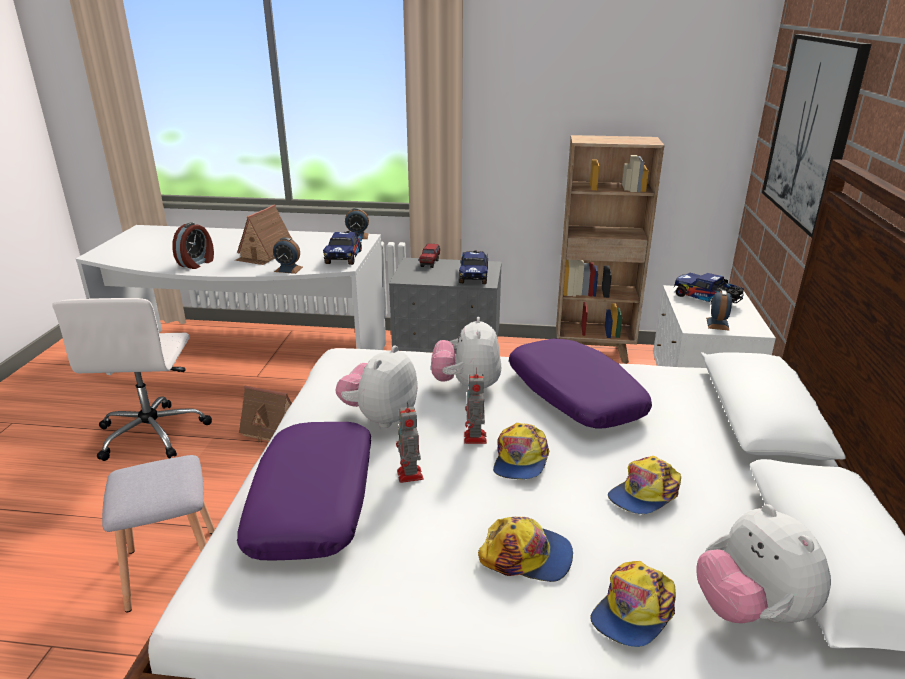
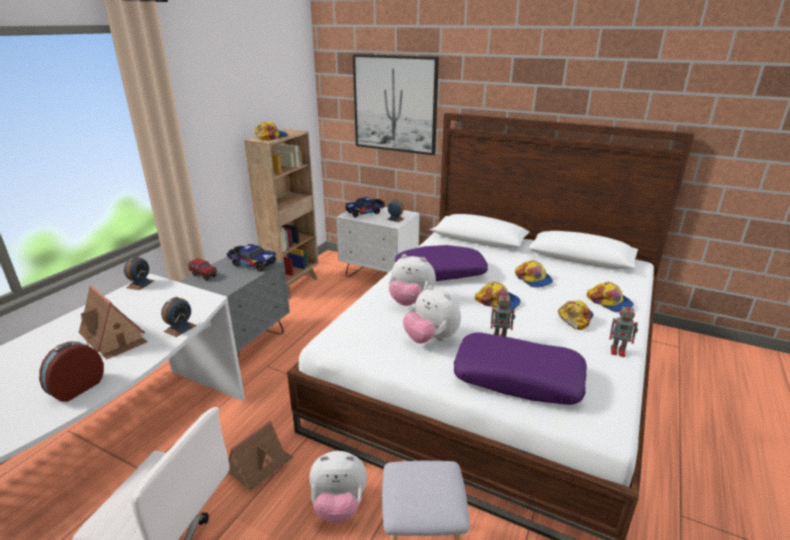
camera: 70 degrees left, 0 degrees up
(197, 263) = (77, 388): alarm clock -> alarm clock turned 105 degrees counterclockwise
(344, 256) = (185, 296): toy truck -> none
(475, 439) = (473, 310): toy robot -> toy robot (619, 351)
(602, 139) = (271, 137): none -> cap
(751, 610) = (608, 279): plush toy -> plush toy (339, 505)

